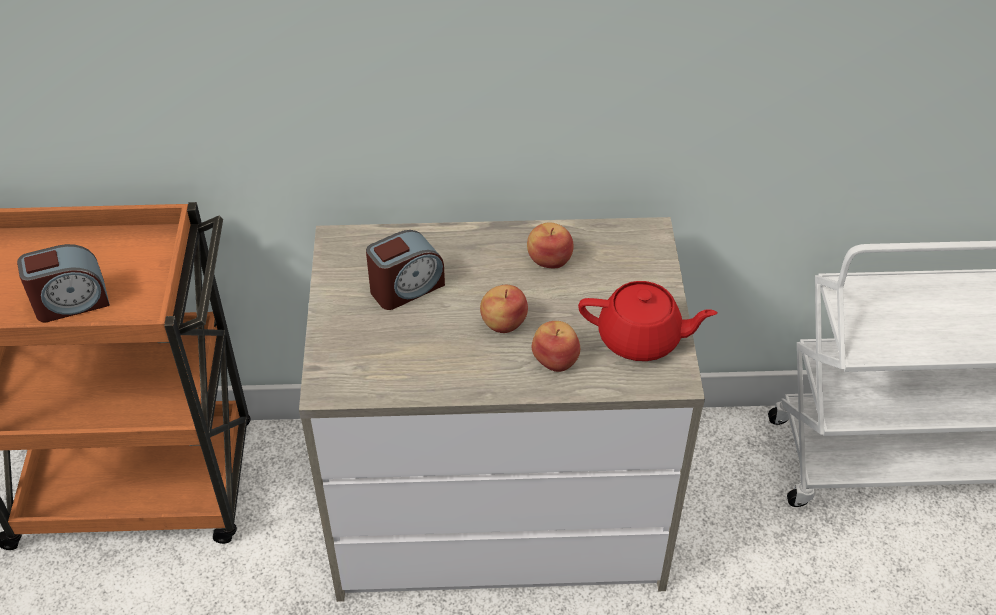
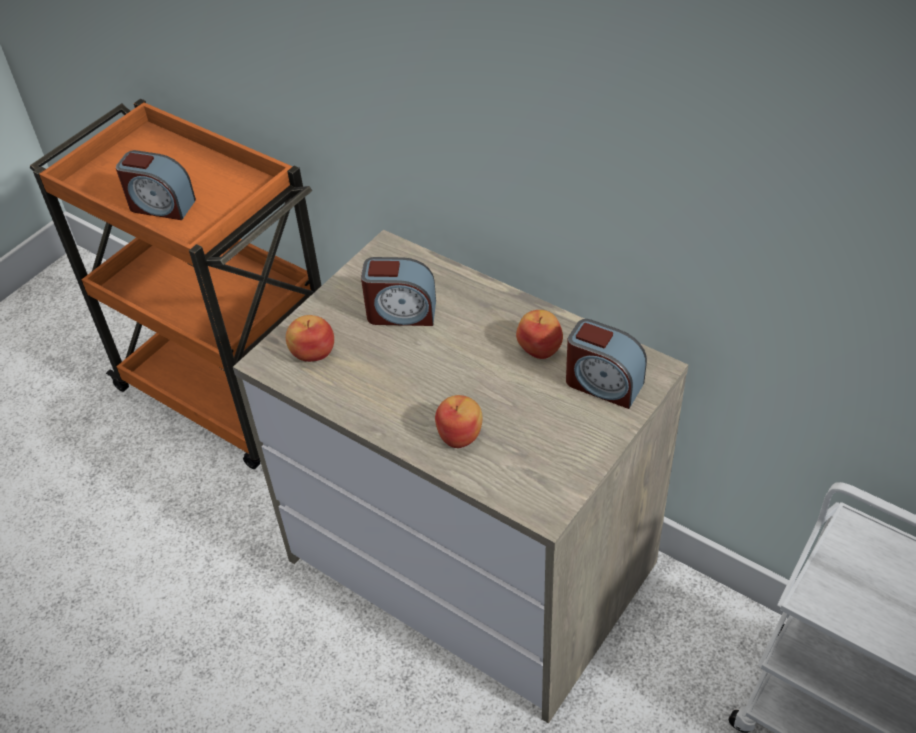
camera: 40 degrees right, 0 degrees up
(503, 322) = (448, 381): apple -> apple (312, 352)
(624, 262) = (603, 384): none -> alarm clock
(641, 339) = (550, 458): red teapot -> none

